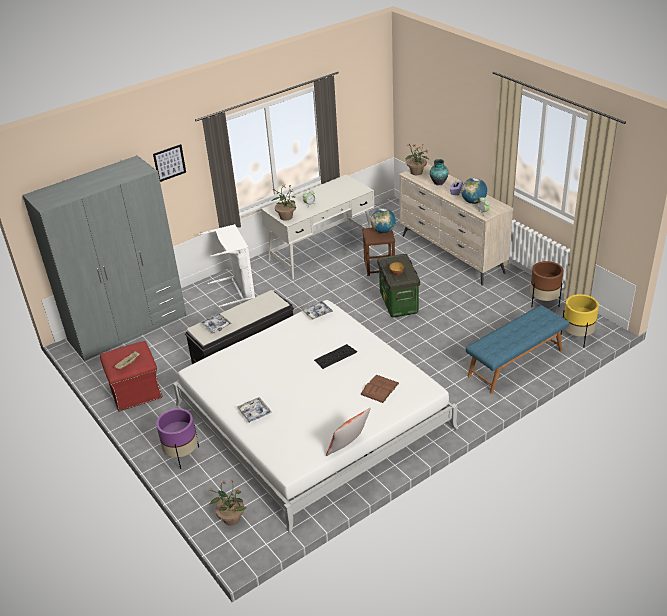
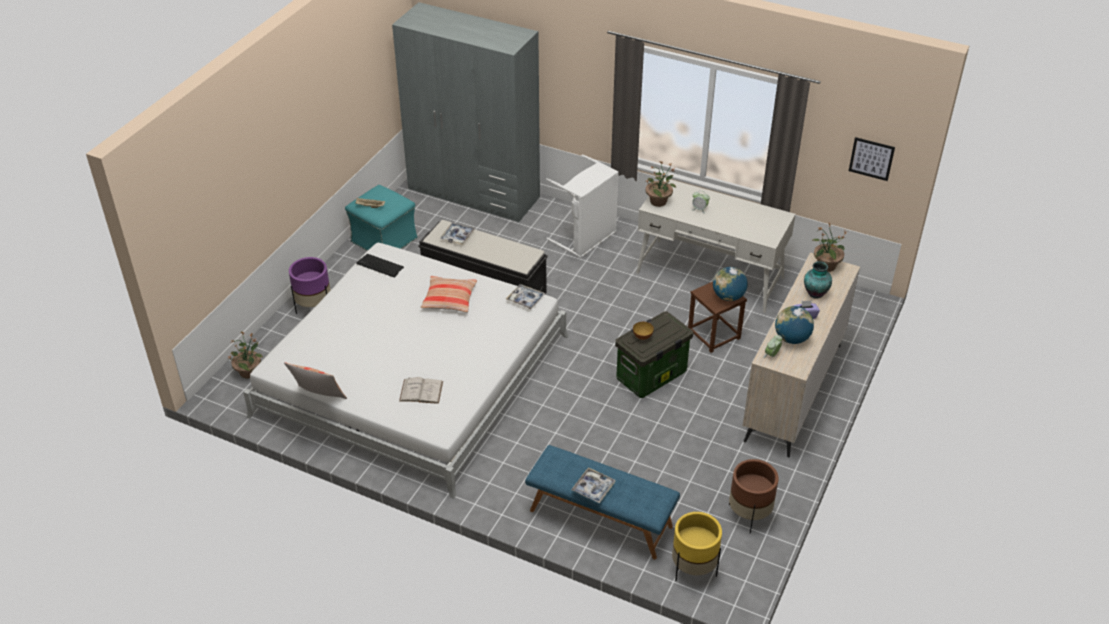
camera: 60 degrees right, 5 degrees up
(135, 392) = (383, 240): red ottoman -> turquoise ottoman
(169, 163) = (576, 60): picture -> picture (871, 158)
(254, 412) = (340, 314): tray -> tray (593, 488)
(286, 349) = (449, 299): none -> pillow
(335, 357) = (455, 339): keyboard -> keyboard (380, 266)
(379, 389) = (421, 391): brown book -> white book

